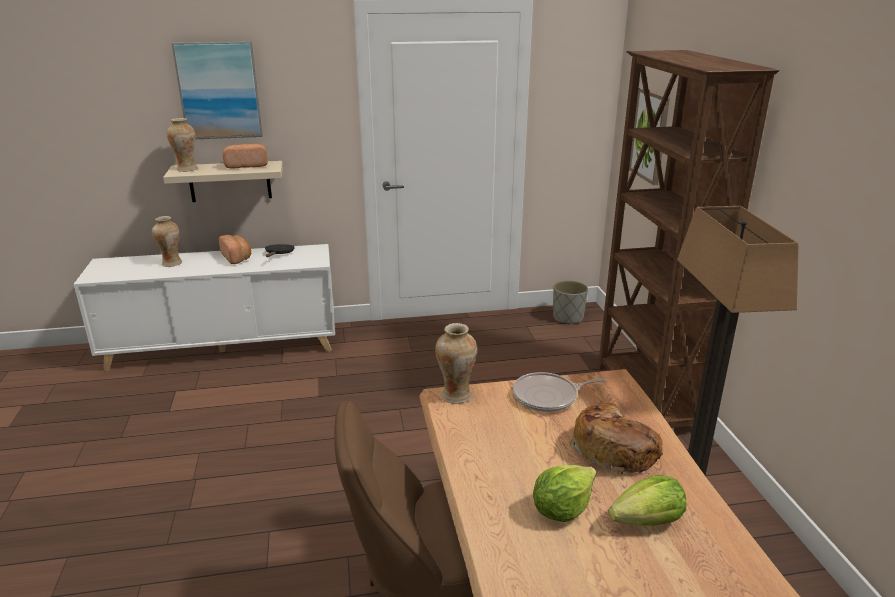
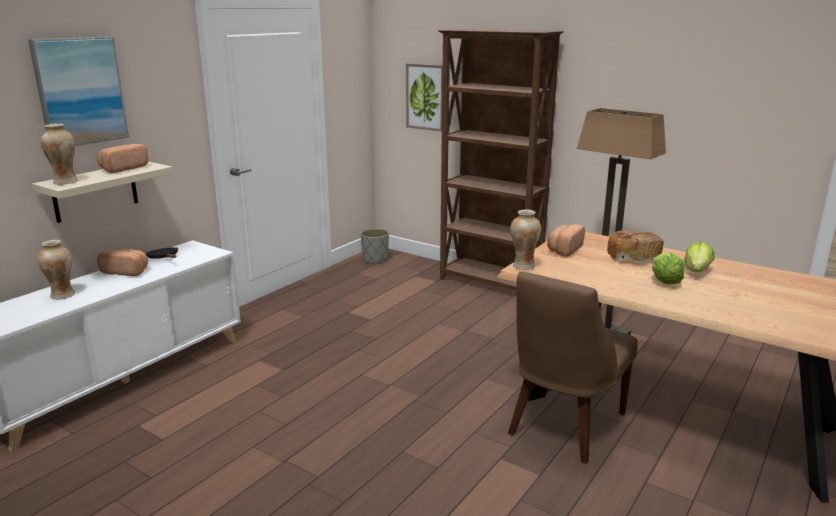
camera: 45 degrees left, 5 degrees down
(548, 397) = (563, 250): frying pan -> bread

